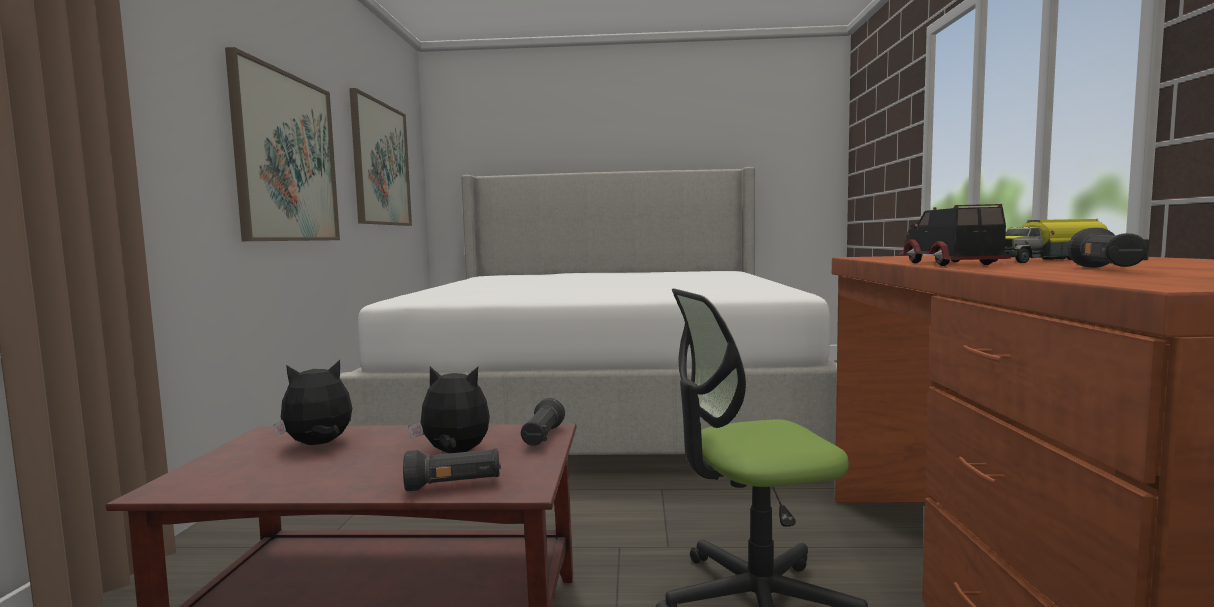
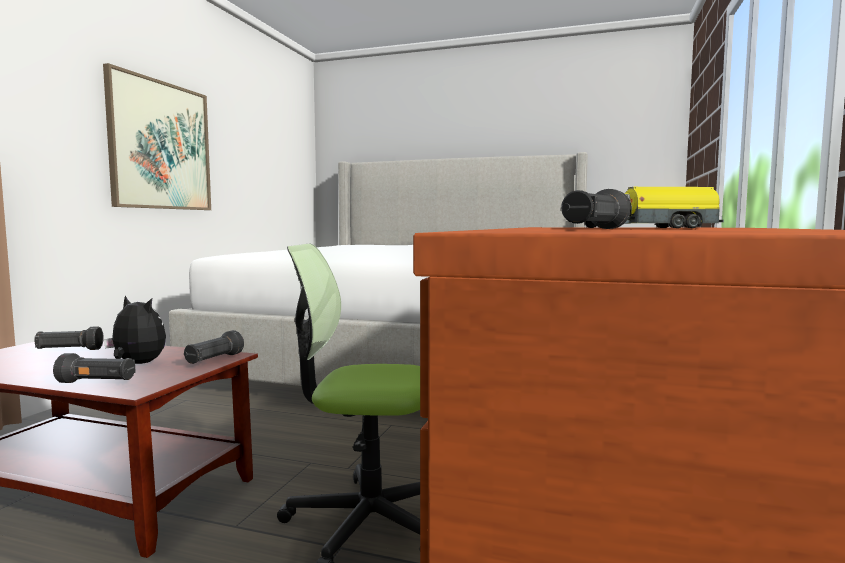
camera: 15 degrees right, 0 degrees up
(319, 445) = (69, 350): plush toy -> black flashlight
(381, 164) = (263, 152): picture -> none
(948, 264) = (536, 227): toy truck -> none

